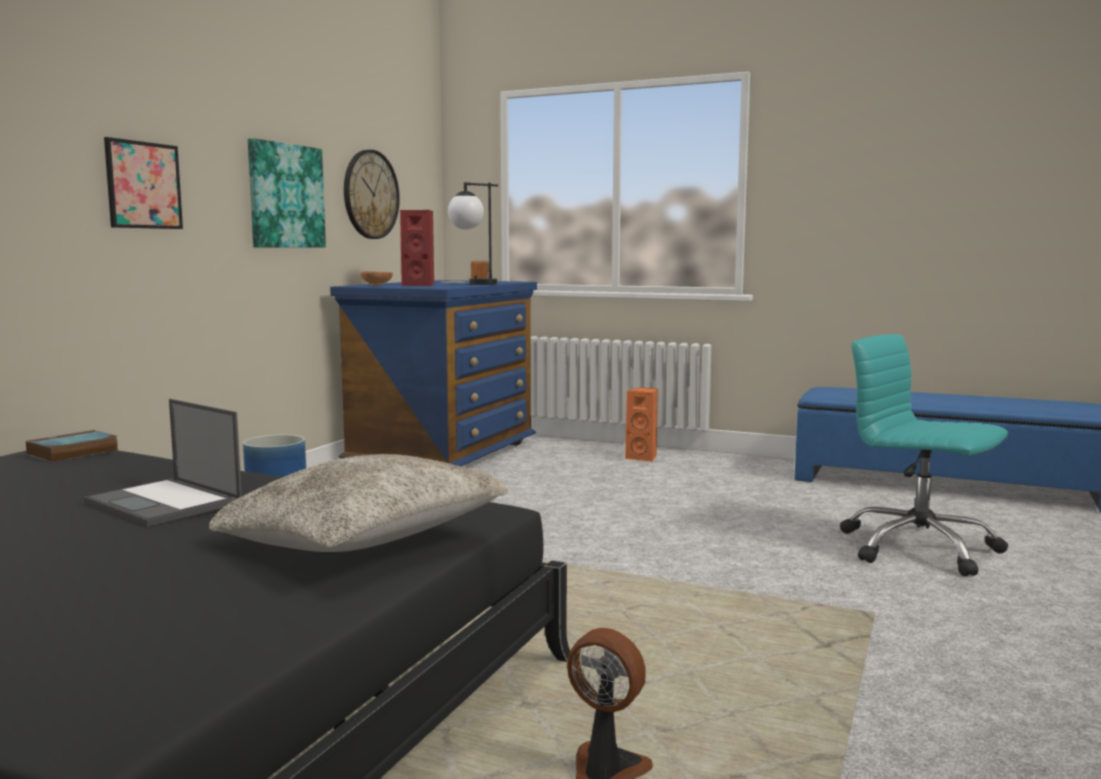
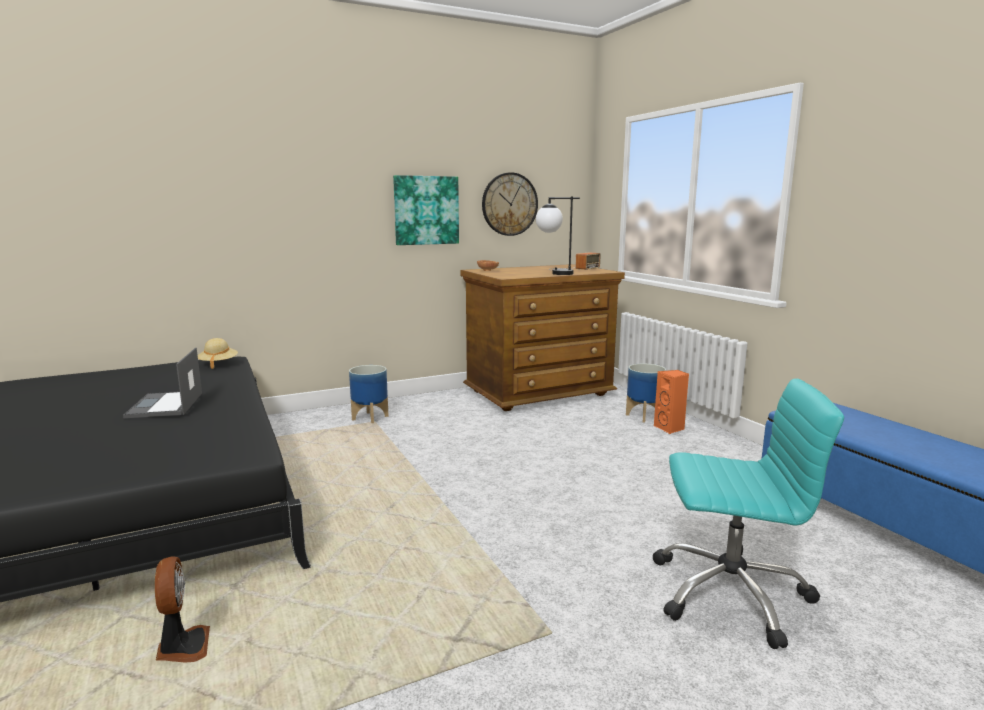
camera: 40 degrees right, 5 degrees up
(72, 452) = (218, 363): book -> beige hat
(143, 185) = (310, 211): picture -> none
(360, 542) = (151, 457): beige pillow -> none
(420, 285) = (514, 272): red speaker -> none
(444, 454) = (539, 393): blue dresser -> brown dresser
(599, 453) = (643, 416): none -> planter
(917, 548) = (730, 593): turquoise office chair -> turquoise office chair turned 105 degrees clockwise

